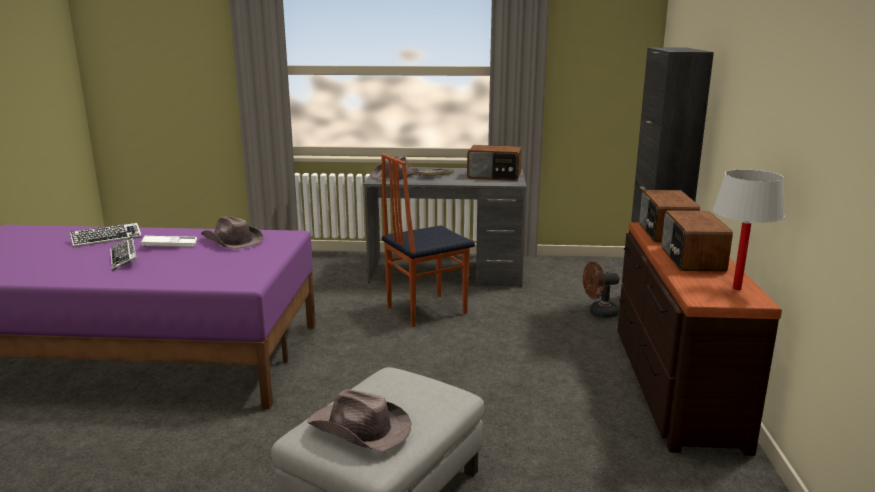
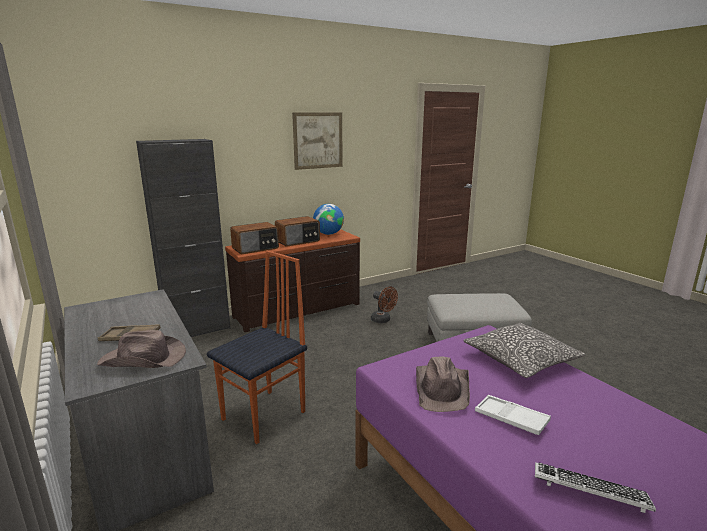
camera: 125 degrees left, 0 degrees up
(124, 258) = (575, 420): keyboard -> none
(192, 274) = (520, 359): none -> pillow
(360, 429) = (496, 299): brown hat -> none
(425, 310) = (265, 416): chair -> chair turned 75 degrees counterclockwise
(494, 176) = (122, 308): radio -> none
(599, 313) = (214, 344): brown fan -> brown fan (383, 320)
(736, 288) = (328, 234): white table lamp -> globe
(807, 79) = (318, 140): none -> picture

